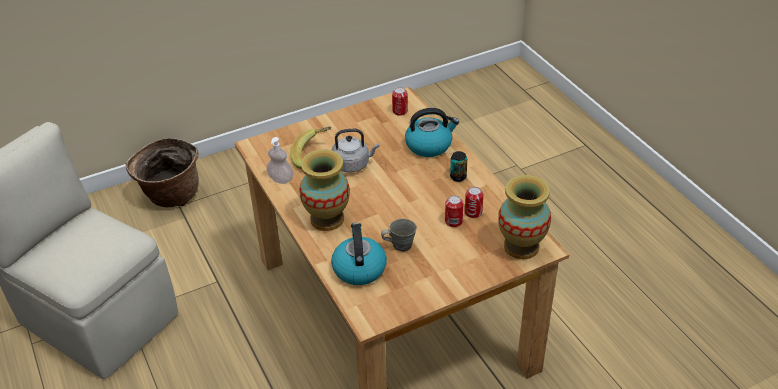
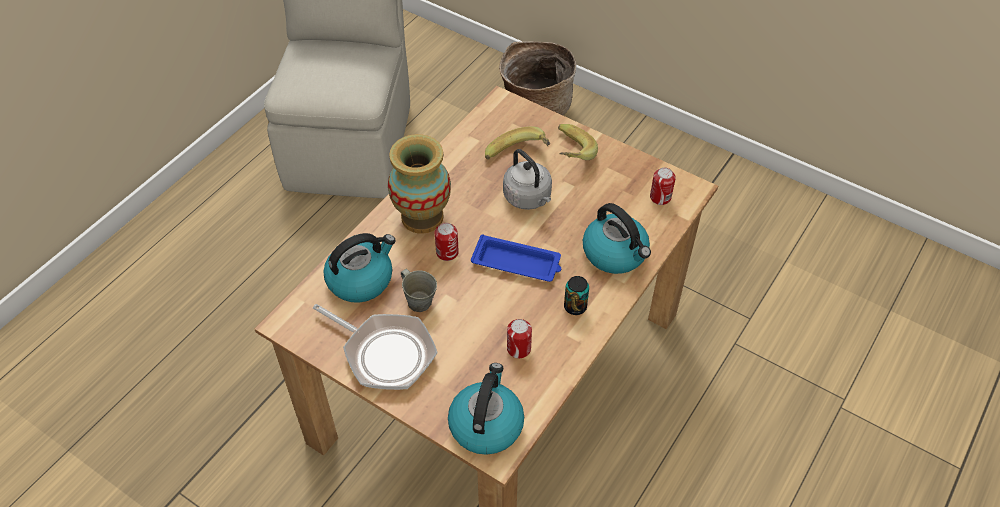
camera: 60 degrees right, 10 degrees up
(281, 179) = (462, 149): soap dispenser -> none
(330, 133) = (569, 154): none -> banana
(404, 189) = (517, 263): none -> blue tray
(433, 276) = (385, 353): none -> frying pan
(453, 221) = (490, 335): can -> can (447, 252)
(521, 247) = (486, 424): vase -> kettle

